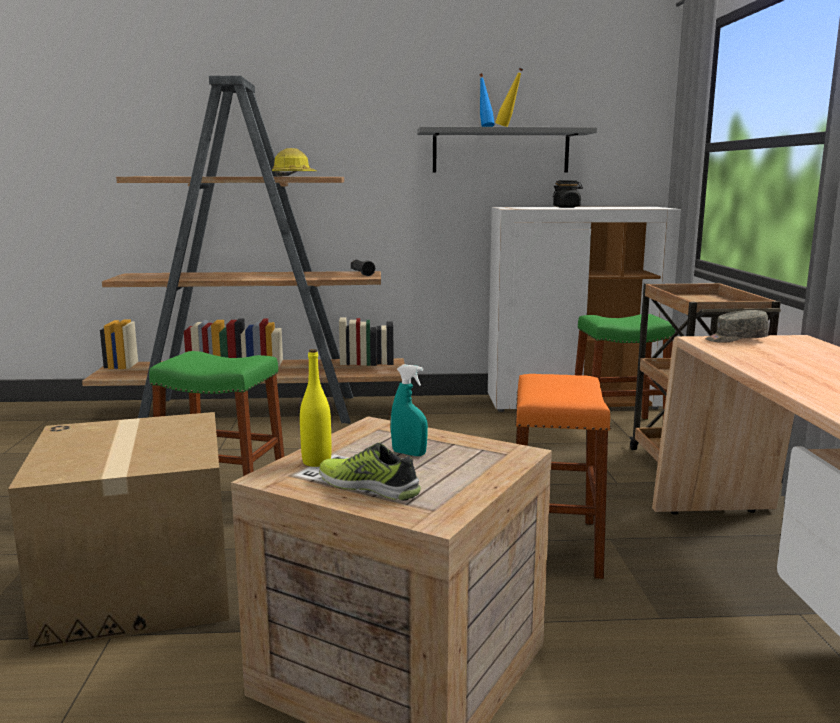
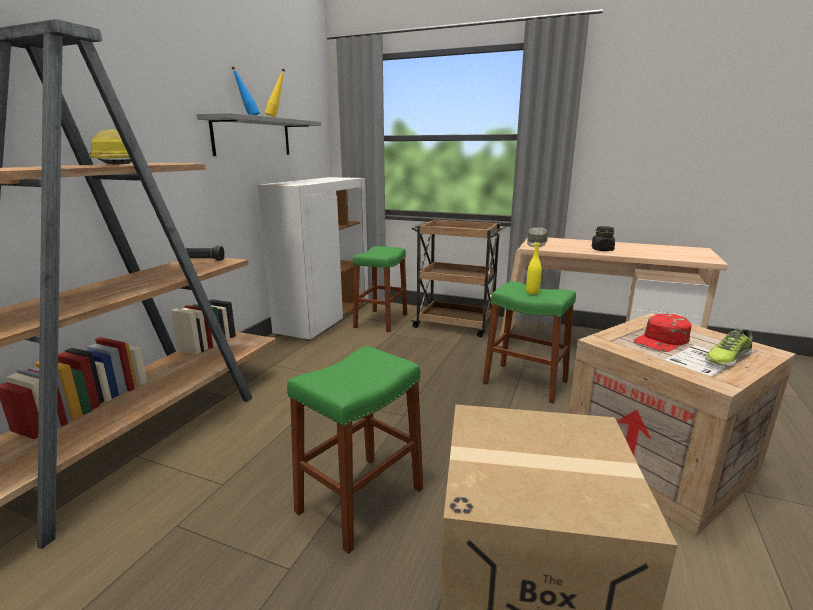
camera: 65 degrees left, 5 degrees up
(316, 462) = (683, 366): yellow bottle -> yellow bottle (532, 292)
(409, 453) = (662, 341): turquoise spray bottle -> red cap
(553, 545) = (525, 382): orange stool -> green stool
(566, 207) = (309, 181): black jar -> black jar (602, 250)

